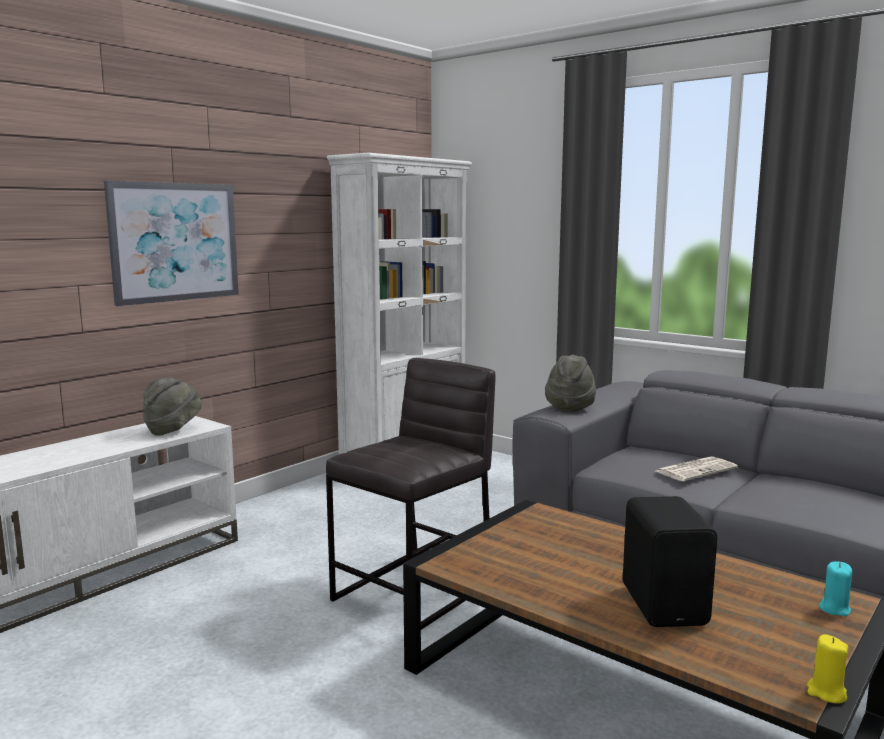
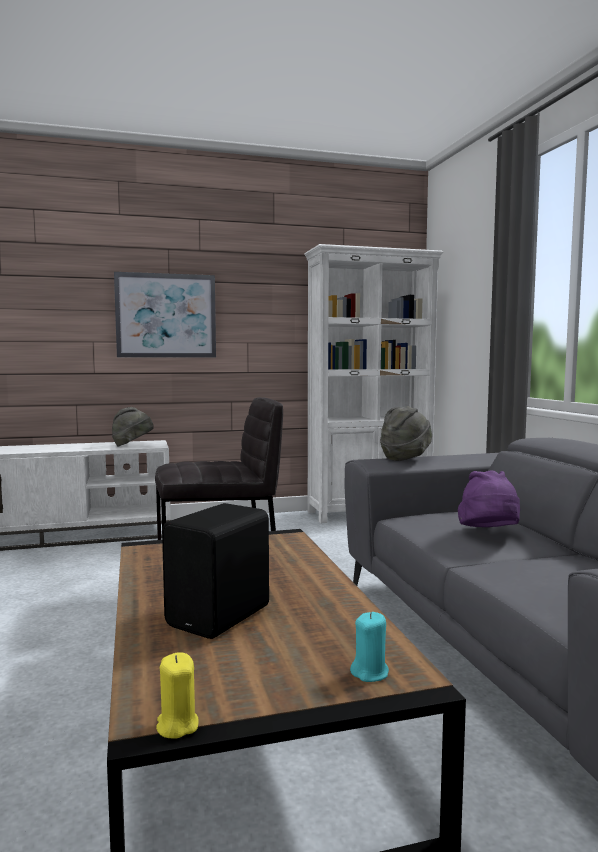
camera: 35 degrees right, 5 degrees down
(696, 470) = (489, 533): newspaper -> purple hat

